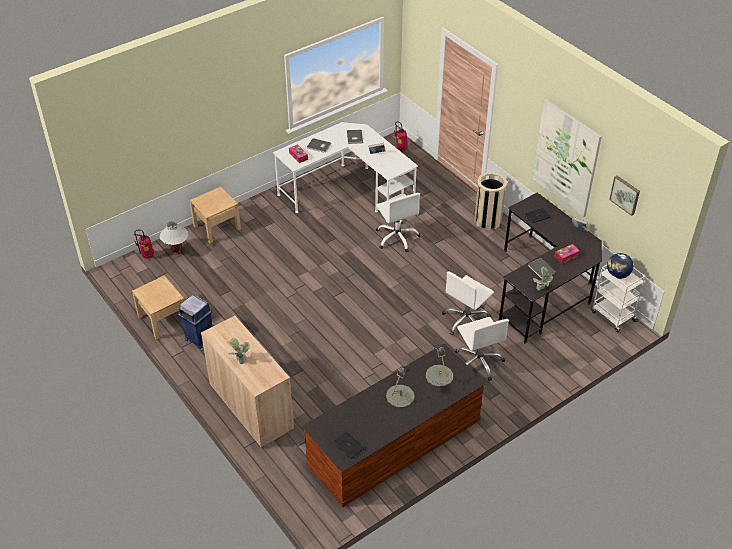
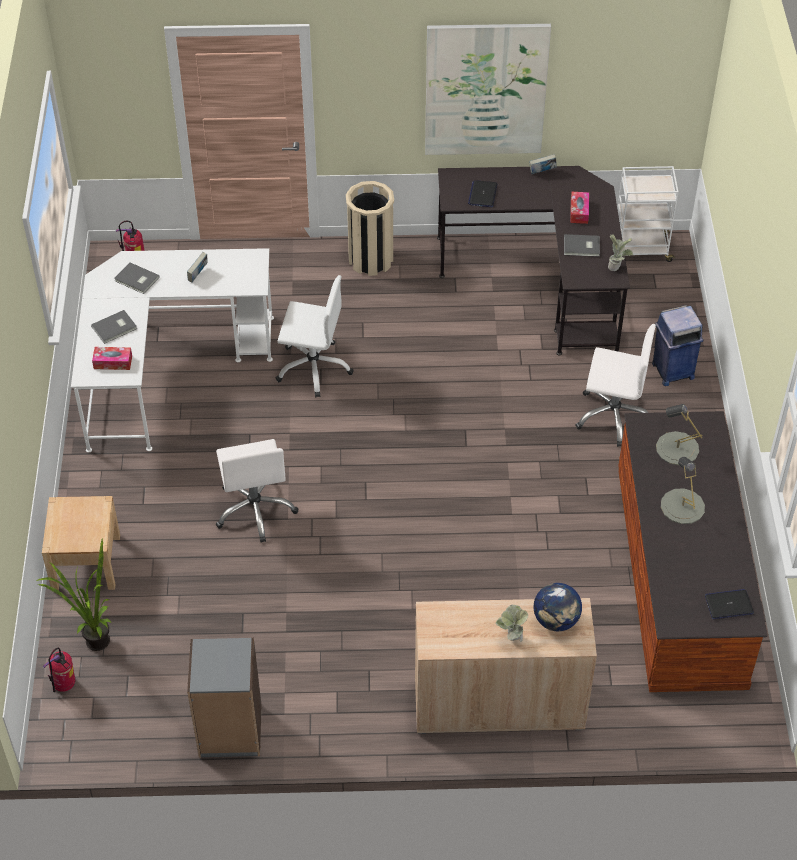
camera: 55 degrees left, 5 degrees up
(163, 320) = (230, 731): beige nightstand -> grey bookcase
(176, 252) = (92, 641): white table lamp -> potted plant
(199, 338) = (310, 701): blue trash can -> blue trash can (672, 371)
(466, 321) = (533, 386): white office chair -> white office chair (255, 509)
(617, 275) = (642, 189): globe -> globe (556, 620)
(625, 194) = (610, 80): picture -> none

